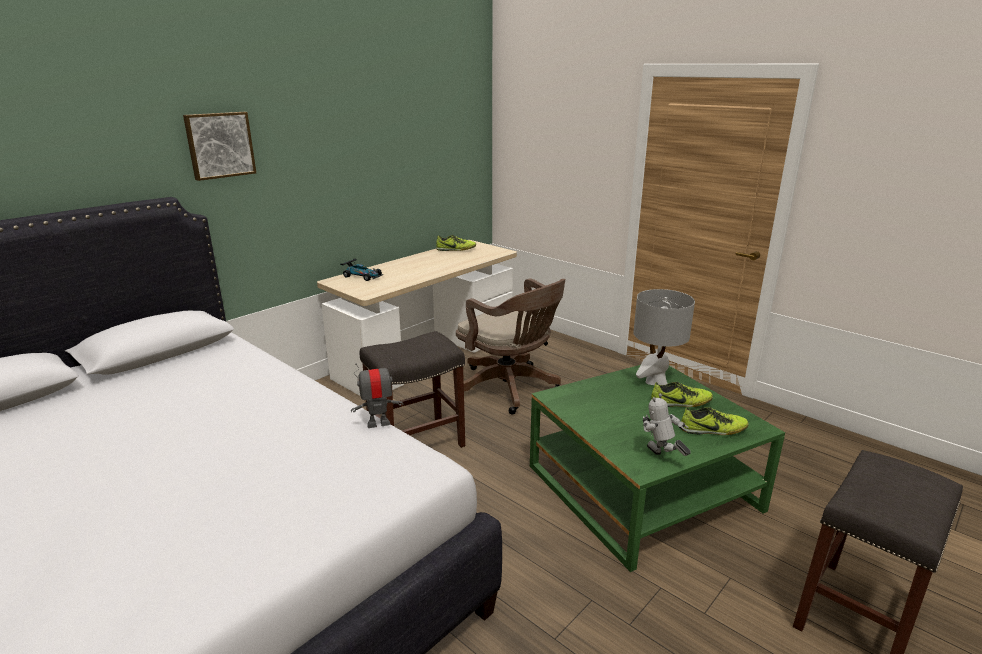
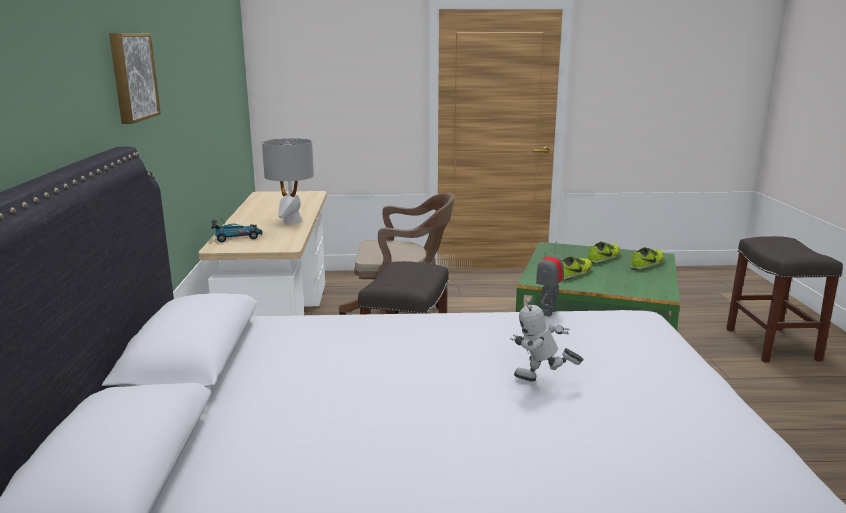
camera: 45 degrees left, 5 degrees down
(456, 250) = (267, 200): shoe -> shoe (574, 274)
(655, 381) = (565, 252): grey table lamp -> grey table lamp (292, 221)
(661, 458) = (658, 286): toy robot -> toy robot (541, 383)

